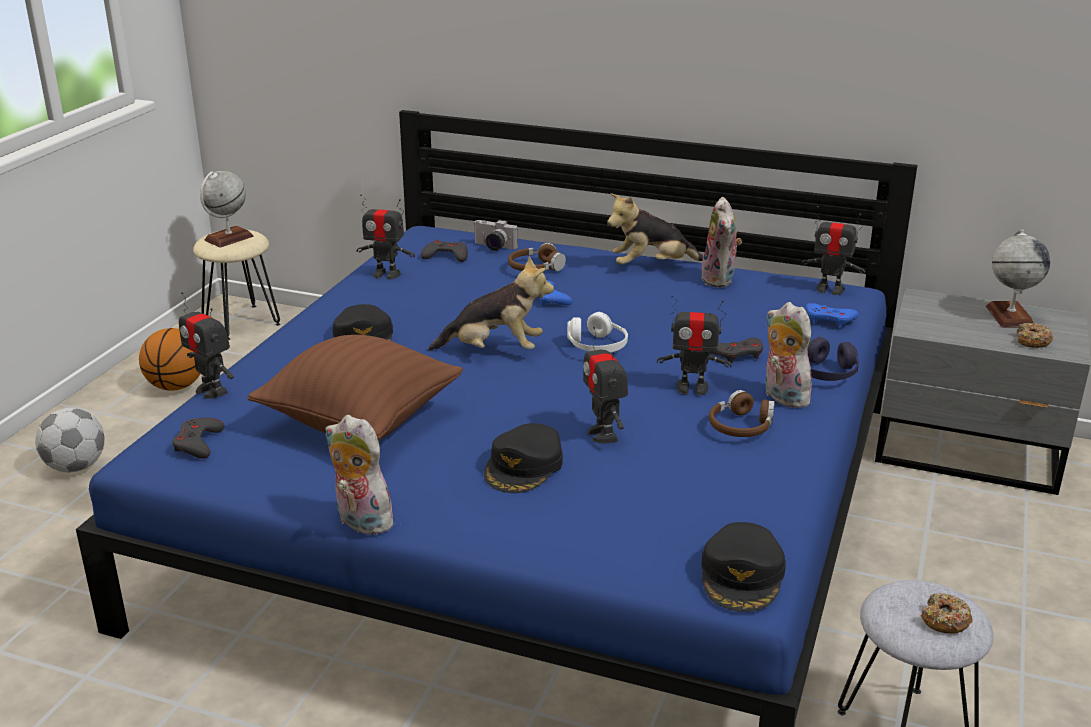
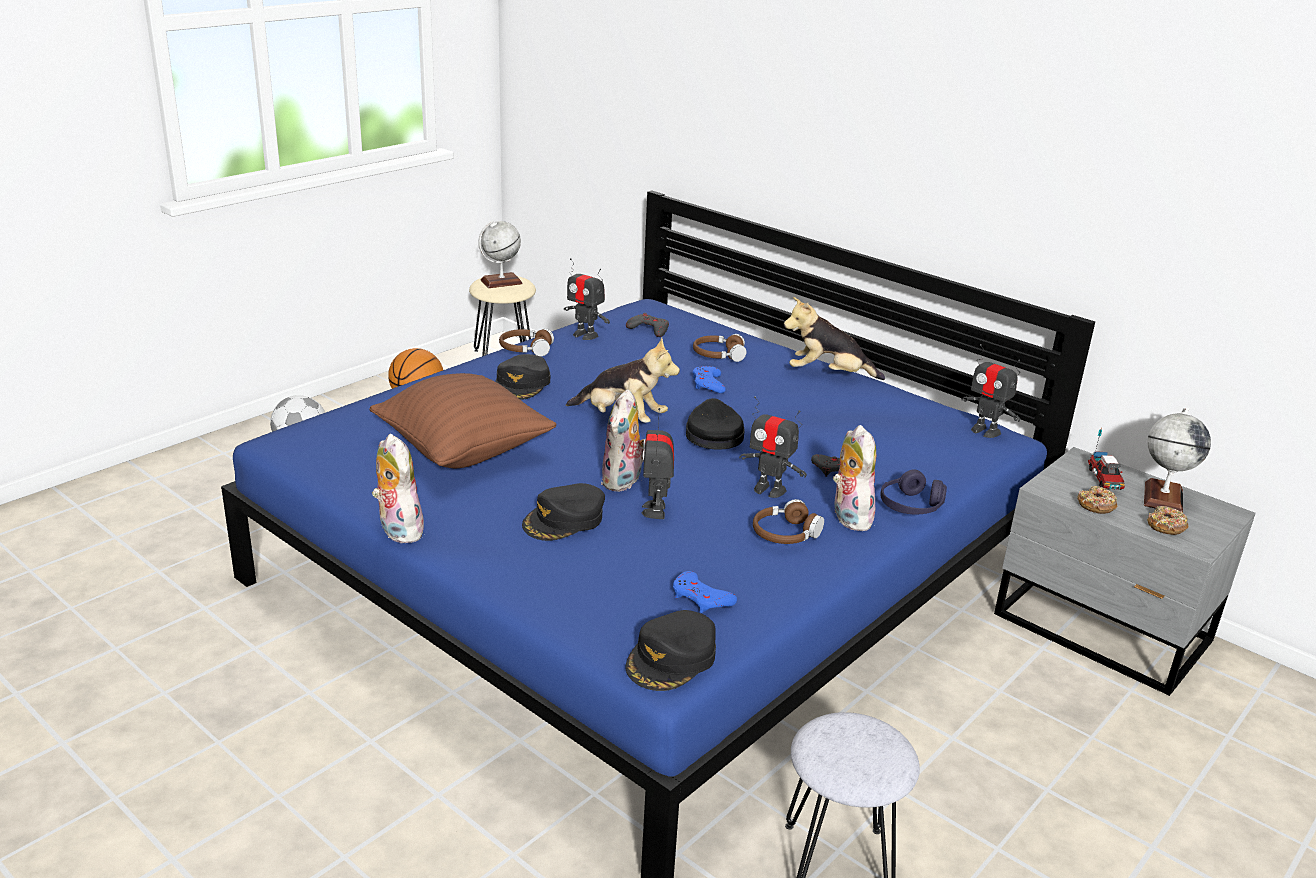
camera: 20 degrees right, 0 degrees up
(198, 443) = (326, 438): grey game controller -> none
(212, 391) = (370, 400): toy robot -> none
(336, 301) = (525, 349): none -> brown headphones
(493, 247) = (696, 330): camera -> none
(597, 346) = (713, 434): white headphones -> black cap
(720, 280) = (882, 400): plush toy -> plush toy (623, 482)
(829, 319) = (958, 458): blue game controller -> blue game controller (701, 598)
(944, 620) = (866, 759): donut -> donut (1096, 505)
(953, 311) = (1104, 479): none -> toy truck

